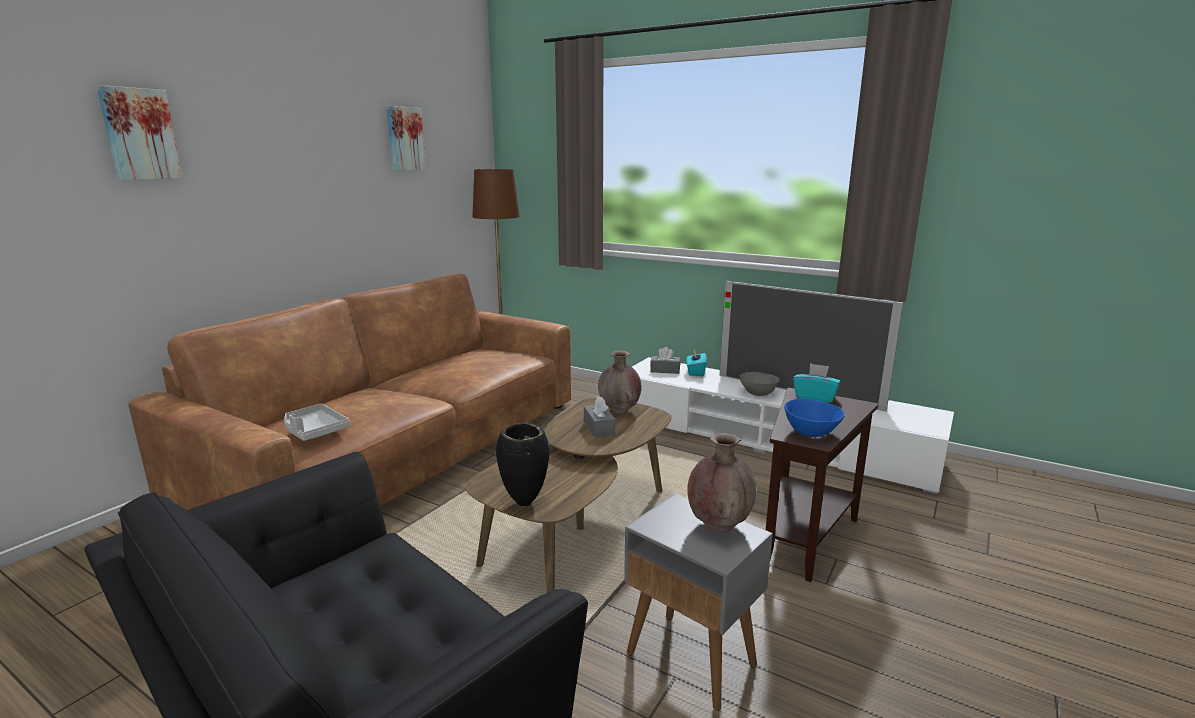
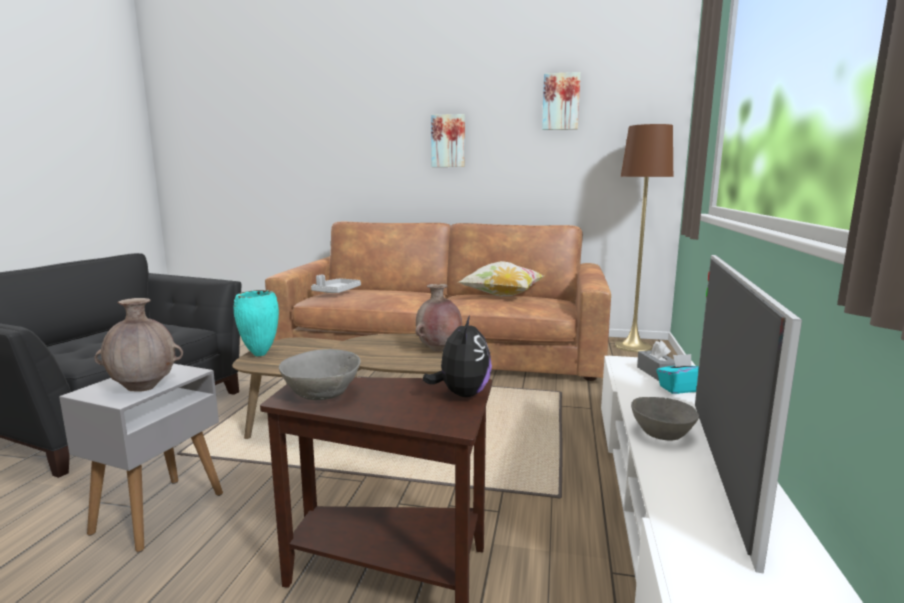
camera: 70 degrees right, 5 degrees down
(139, 134) = (359, 108): picture -> picture (448, 141)
(462, 362) = (502, 296): none -> pillow
(525, 503) = (259, 355): black vase -> turquoise vase
(599, 428) = (388, 348): grey tissue box -> none
(811, 432) = (320, 394): blue bowl -> grey bowl
(815, 397) = (461, 394): turquoise tissue box -> plush toy

